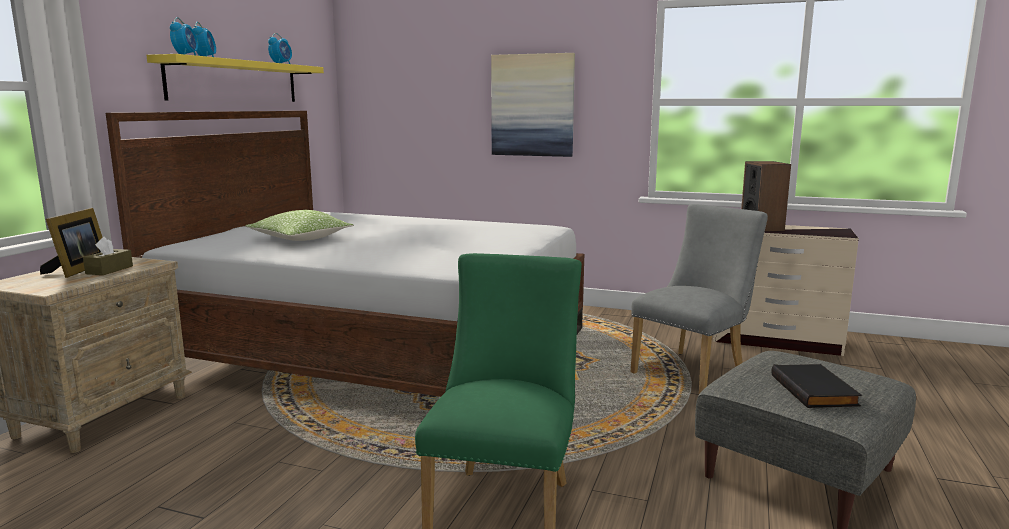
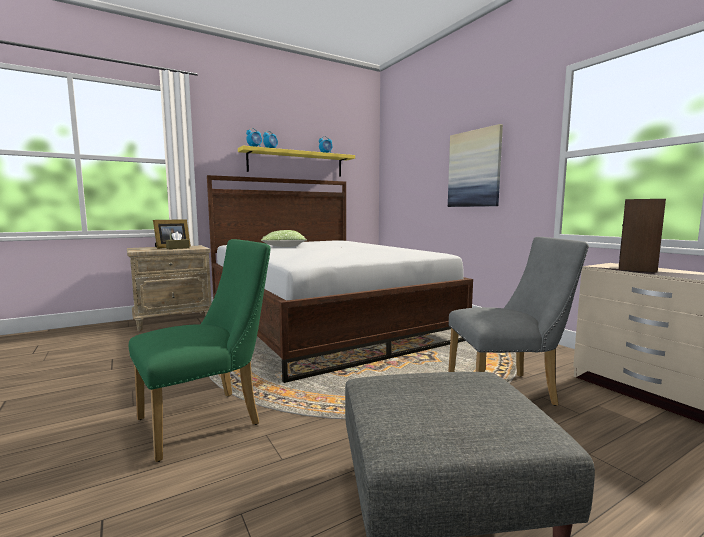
camera: 40 degrees right, 5 degrees down
(815, 390) = (429, 411): black book -> none

